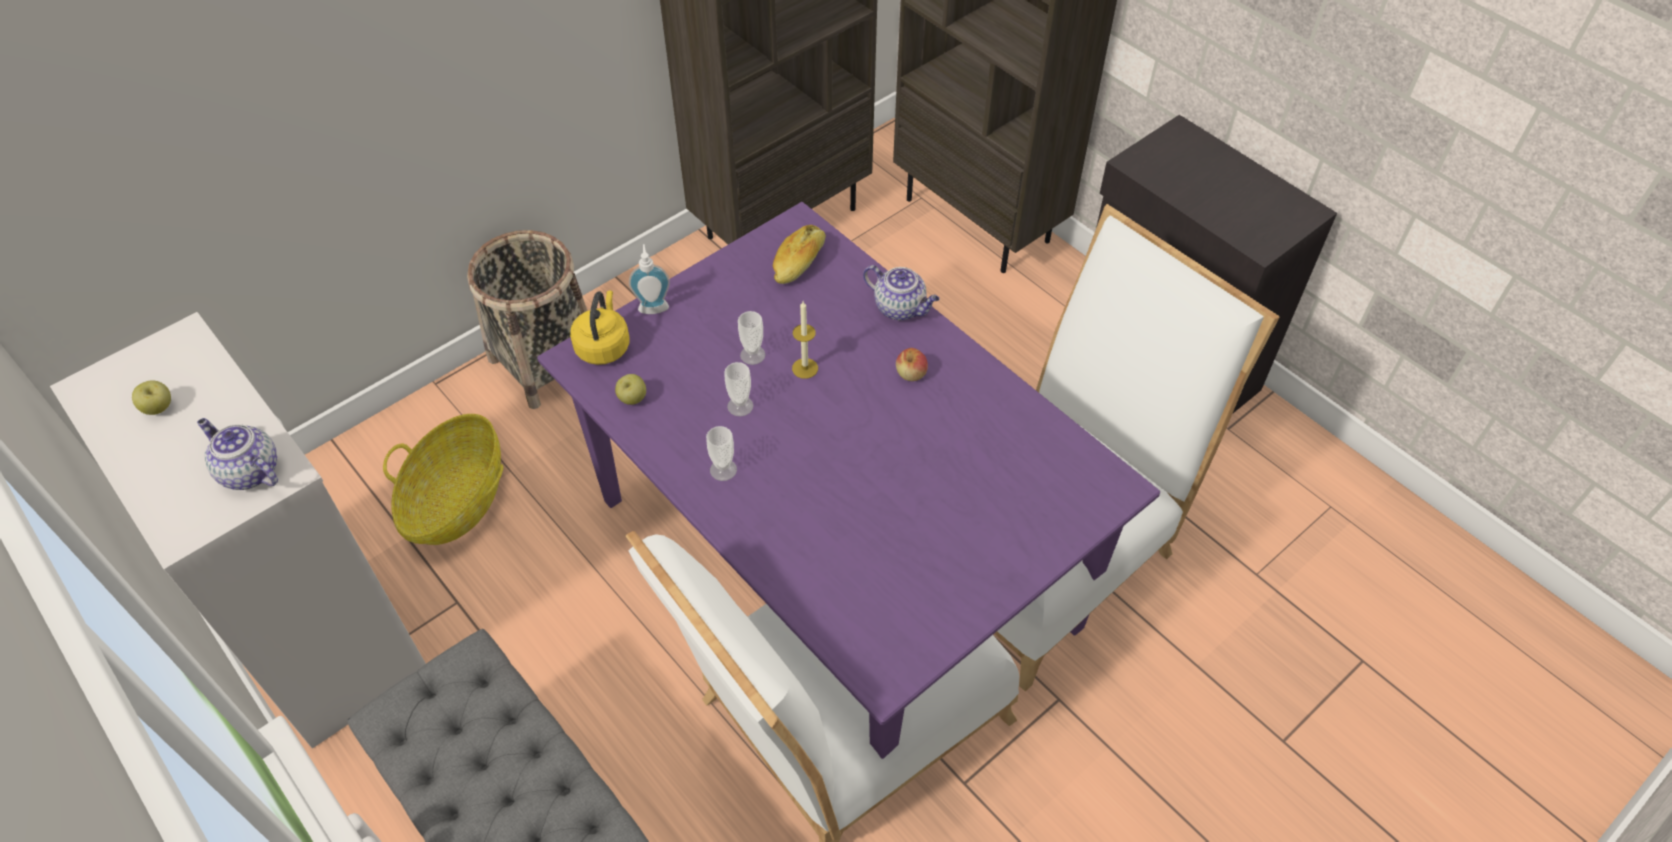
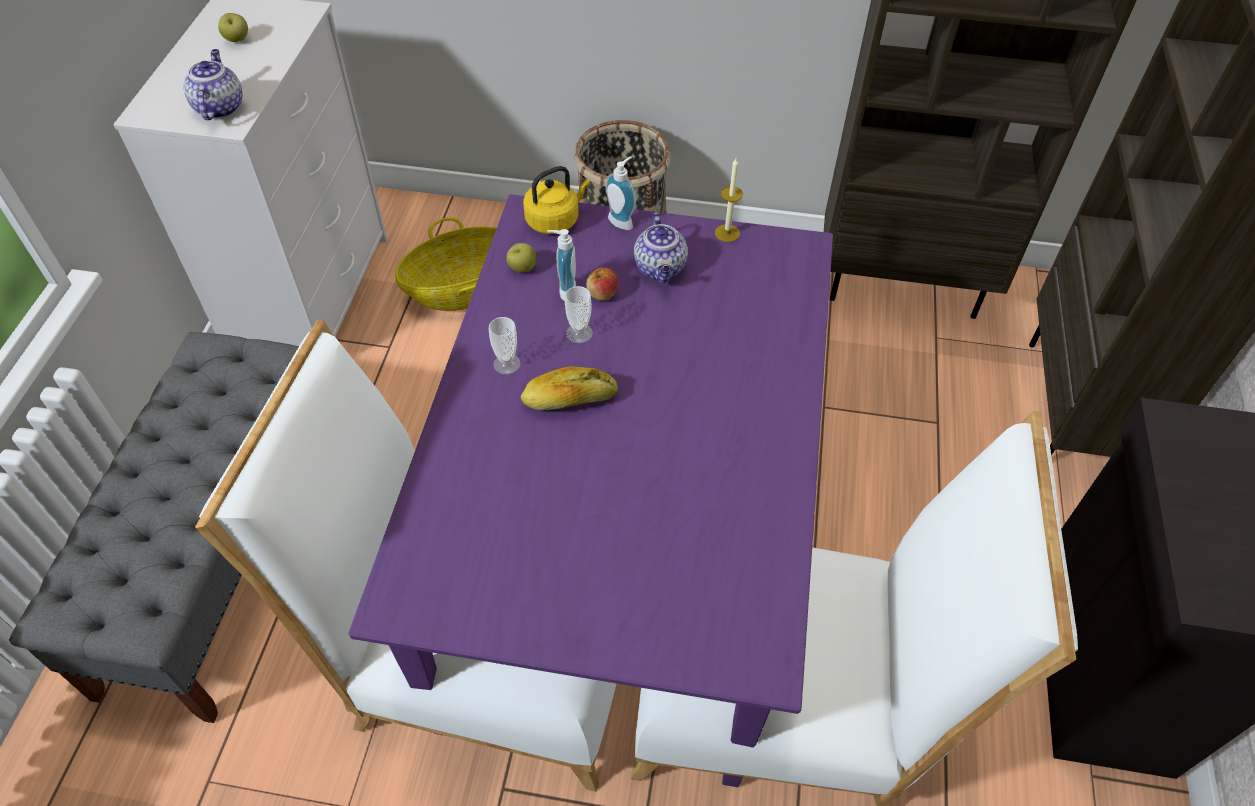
camera: 50 degrees right, 0 degrees up
(684, 387) = (563, 289): none -> soap dispenser
(752, 355) = (638, 307): cup -> none
(799, 262) = (765, 273): bread -> bread (569, 399)
(805, 368) = (659, 347): candle -> candle (727, 233)
(901, 308) = (794, 368): teapot -> teapot (660, 268)
(911, 374) = (730, 421): apple -> apple (602, 294)

